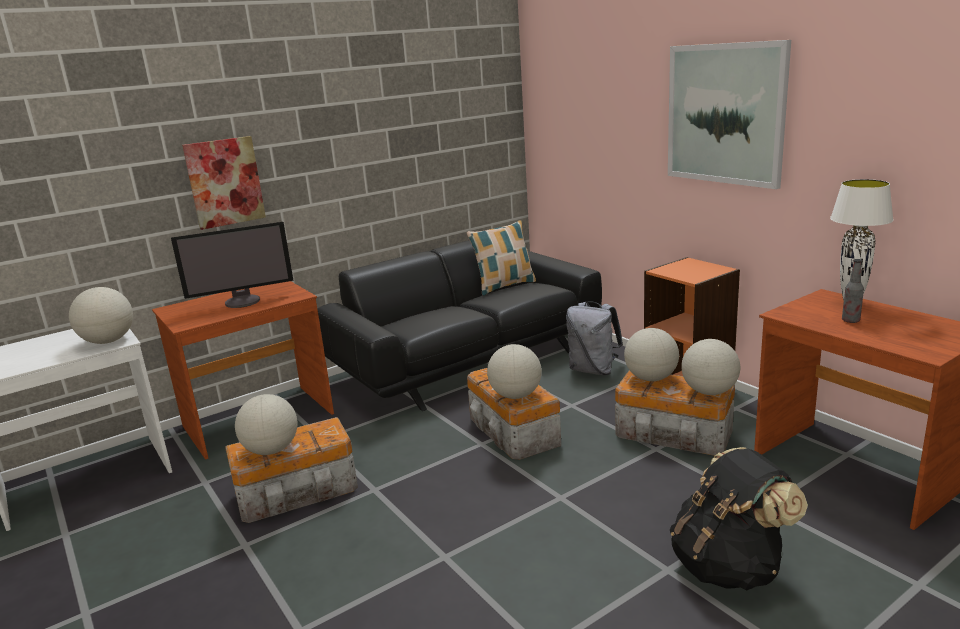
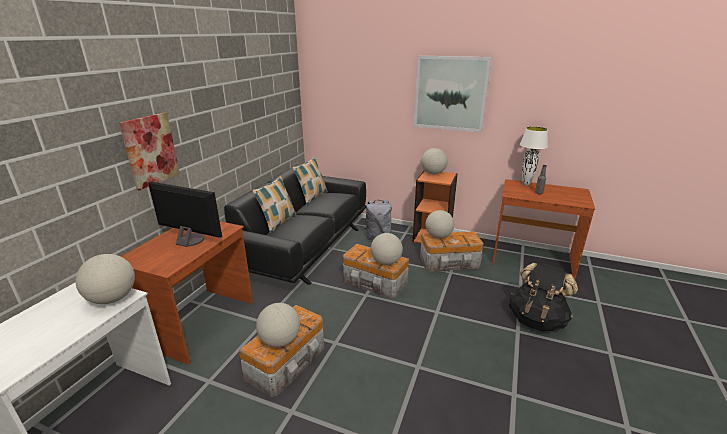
camera: 35 degrees left, 5 degrees up
(243, 301) = (190, 240): monitor -> monitor turned 105 degrees counterclockwise
(416, 312) = (278, 223): none -> pillow
(709, 392) = (470, 237): globe -> globe (433, 173)

